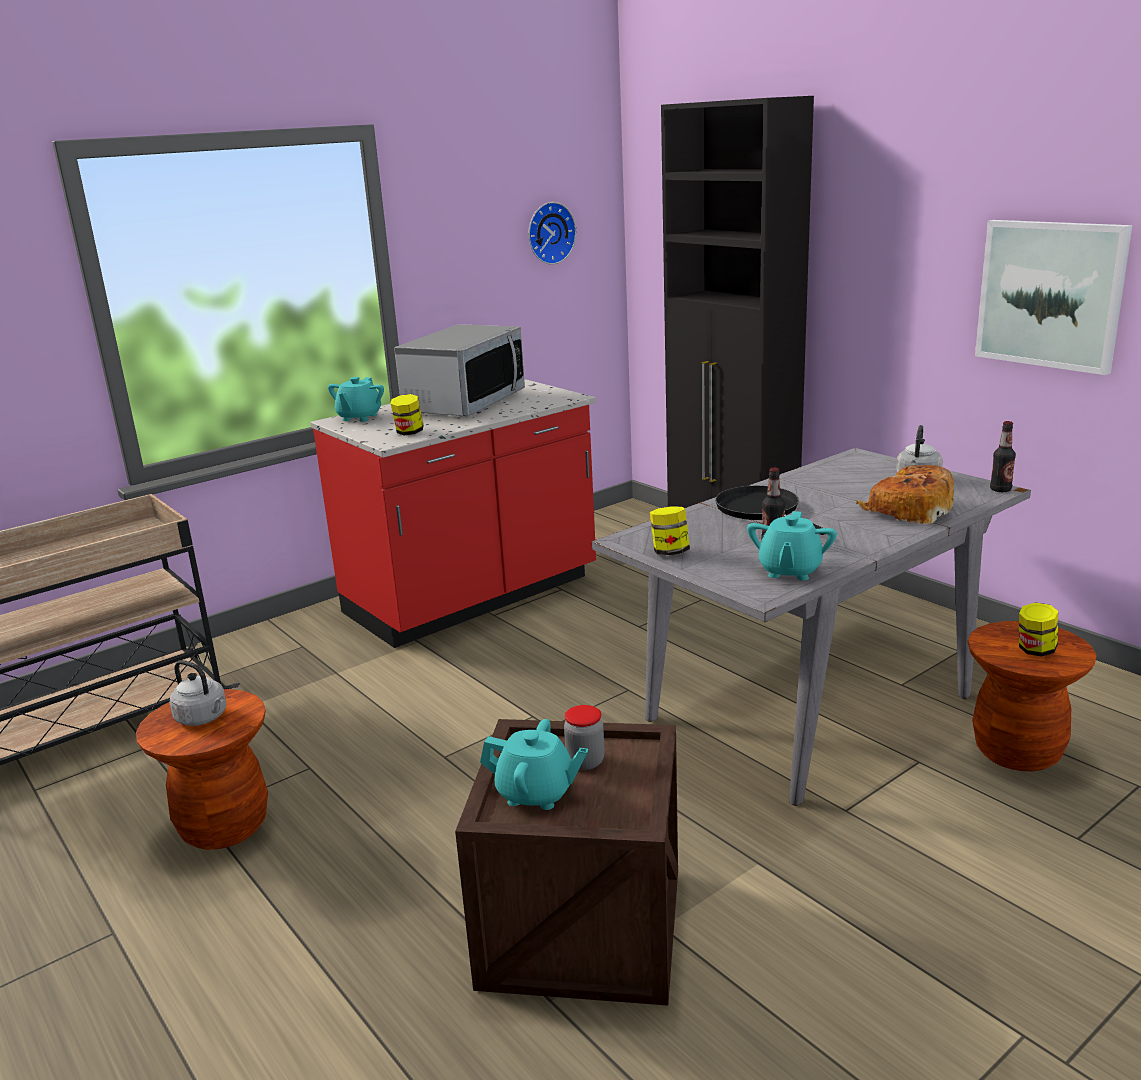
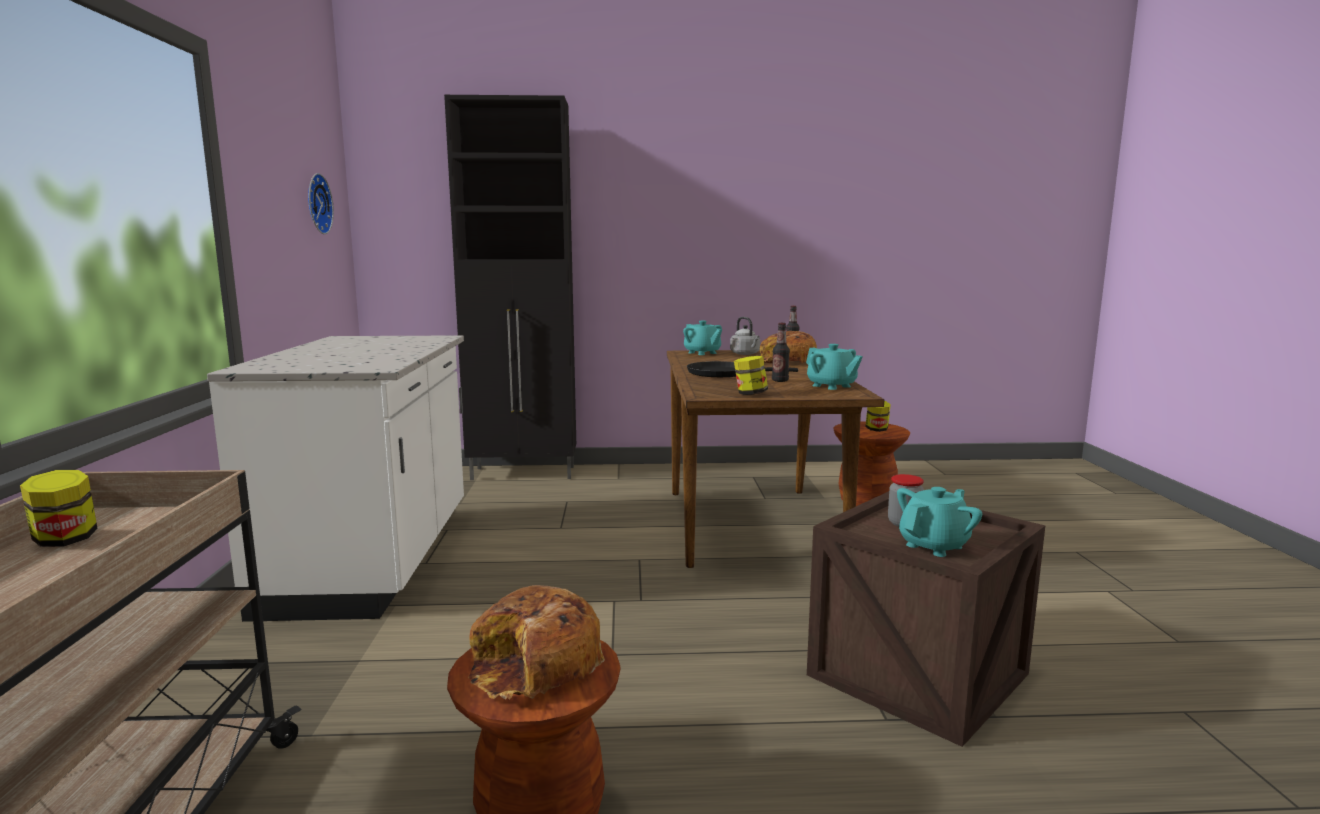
camera: 55 degrees left, 10 degrees down
(203, 718) = (535, 666): grey kettle -> bread
(359, 417) = (266, 364): turquoise teapot -> turquoise teapot (702, 353)
(409, 432) = (375, 362): jar -> jar (65, 540)
(464, 403) = (354, 348): microwave -> none
(473, 597) = (375, 560): red counter -> white counter
(810, 705) = (750, 523): grey dining table -> brown dining table
(1050, 294) = (758, 238): picture -> none

